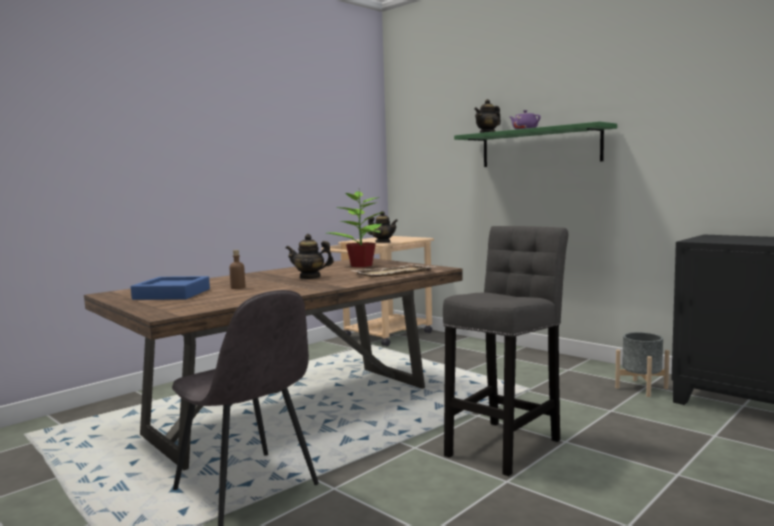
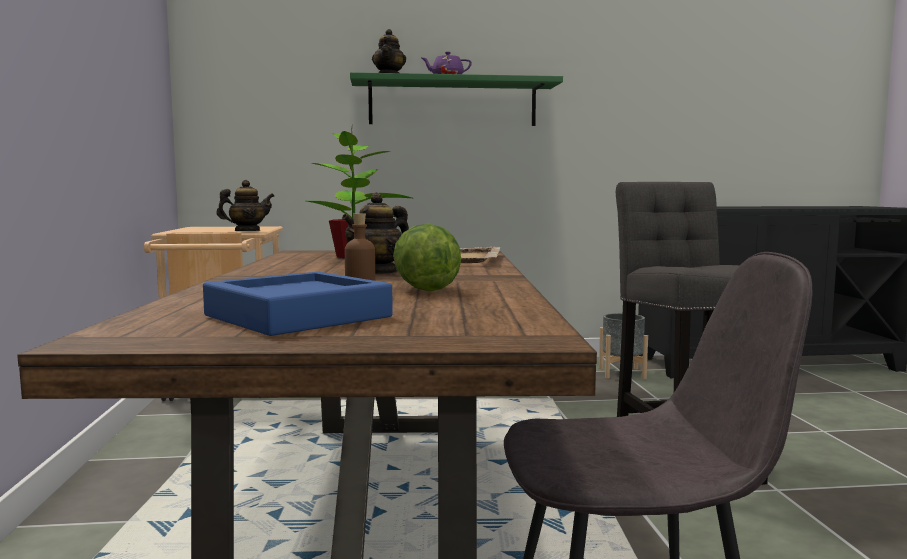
camera: 50 degrees left, 0 degrees up
(265, 289) = (425, 289): none -> lettuce

